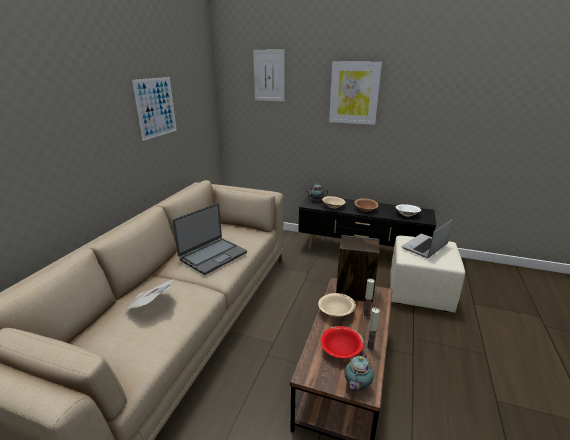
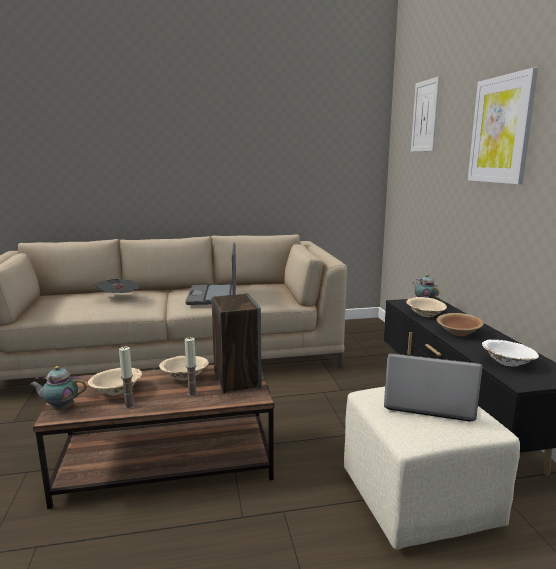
camera: 60 degrees right, 10 degrees down
(156, 107) = (266, 148): picture -> none
(213, 256) = (213, 296): laptop -> laptop turned 75 degrees clockwise
(340, 350) = (116, 391): red bowl -> beige bowl

